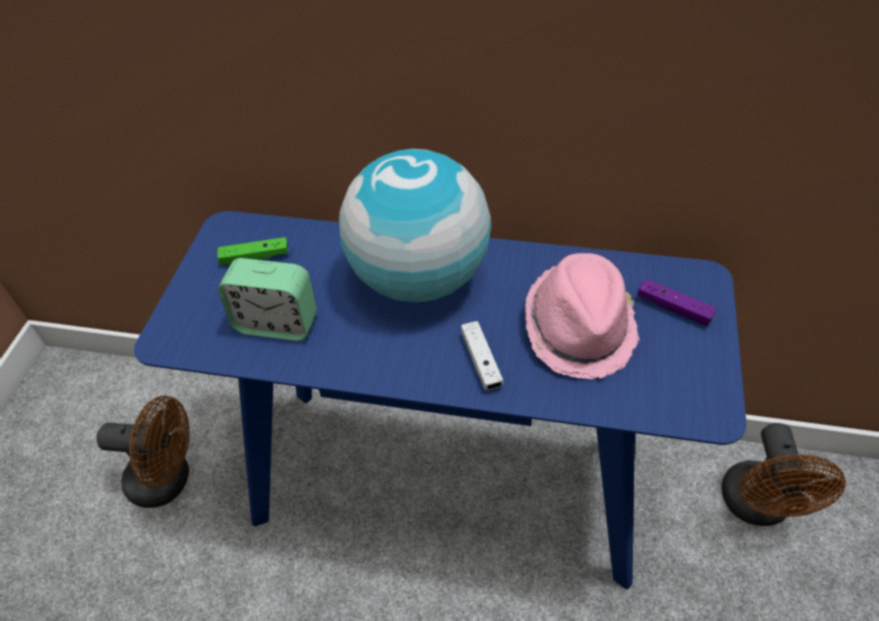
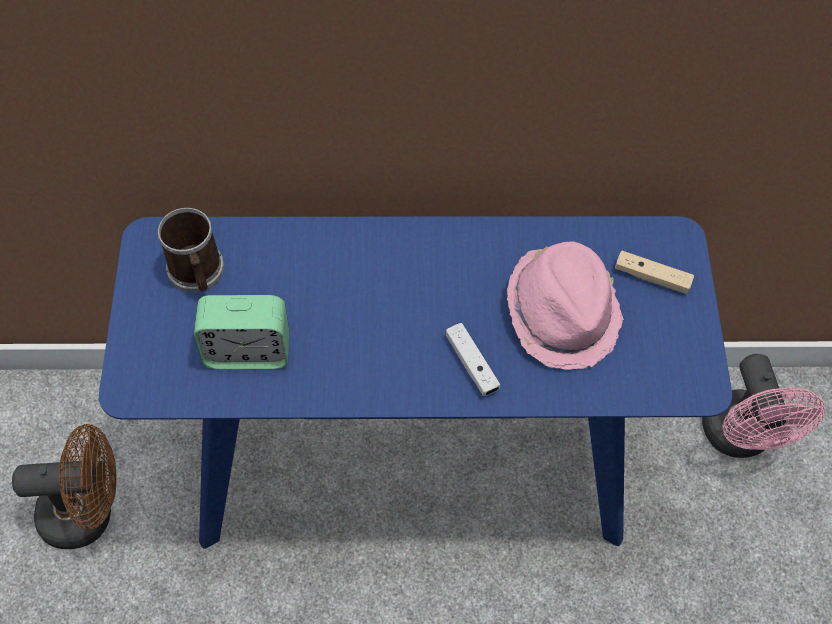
camera: 15 degrees left, 10 degrees up
(255, 257) = (197, 274): green game controller -> mug
(420, 278) = (386, 276): globe -> none
(674, 308) = (652, 277): purple game controller -> beige game controller
(758, 507) = (741, 438): brown fan -> pink fan

